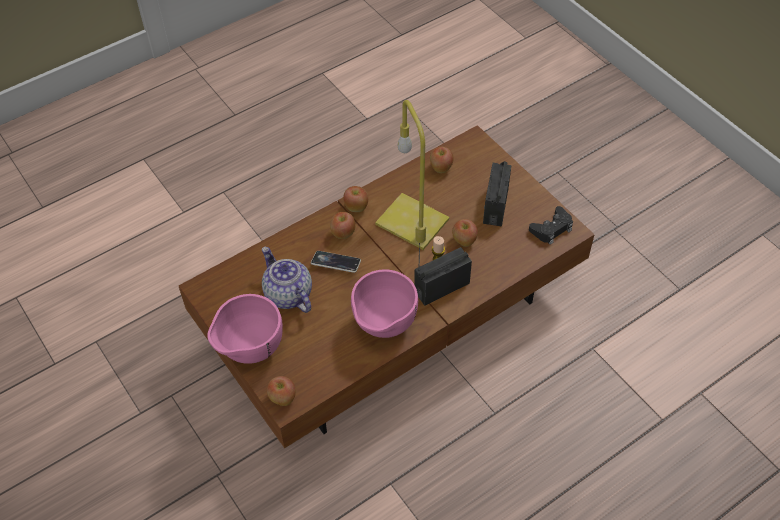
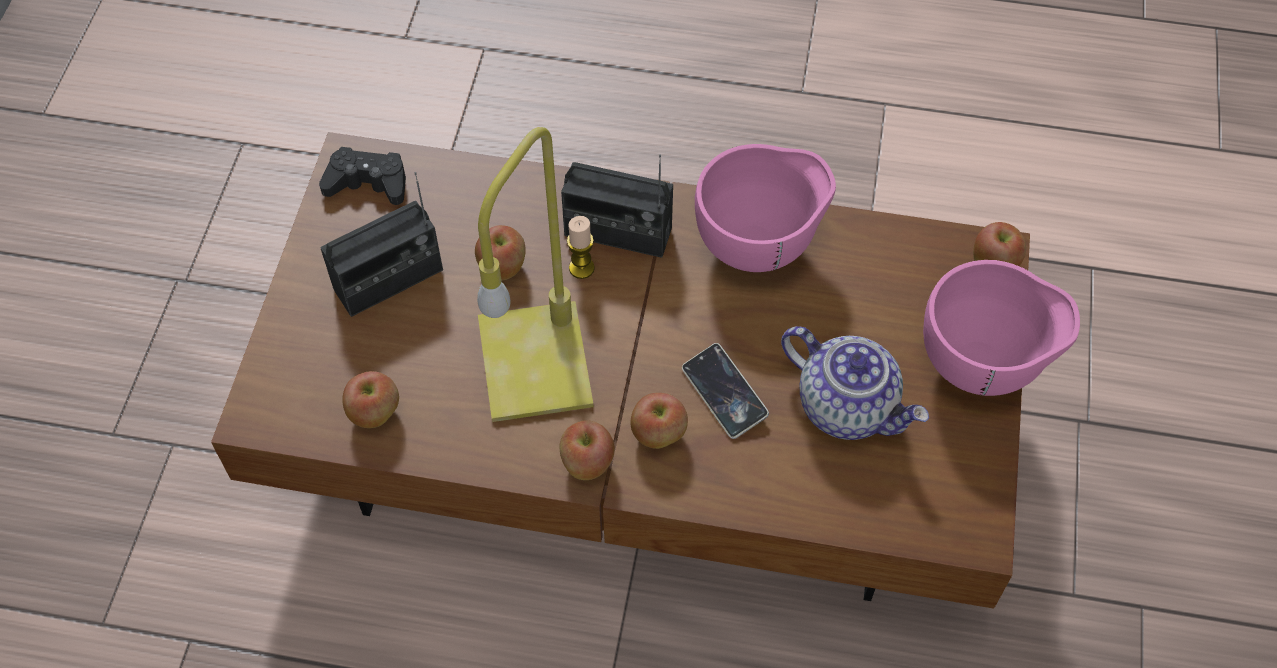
camera: 135 degrees left, 5 degrees up
(287, 294) = (848, 406): teapot -> teapot turned 60 degrees counterclockwise

